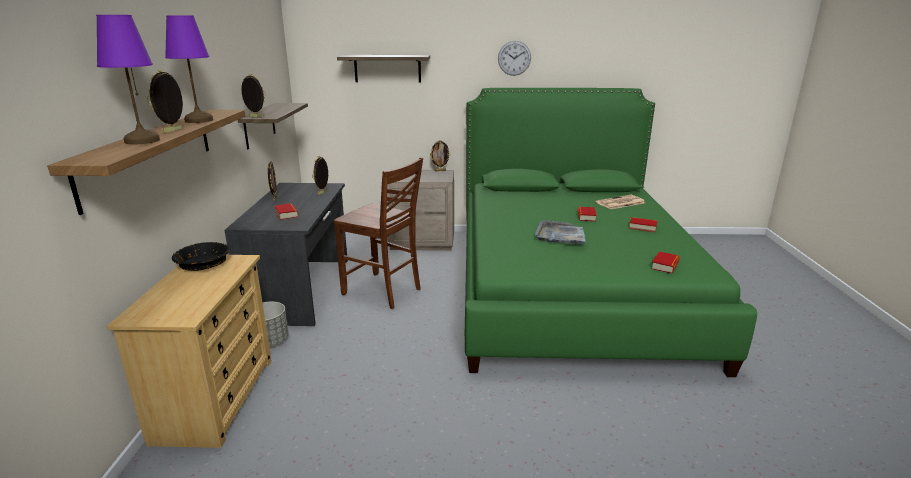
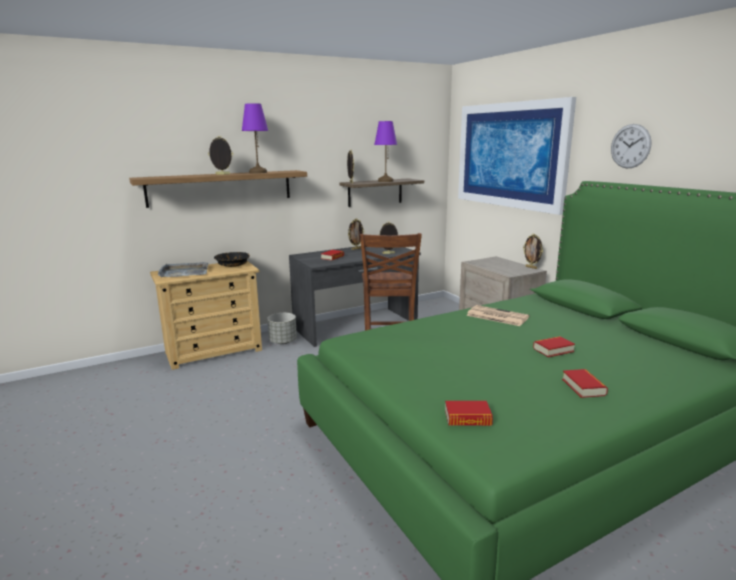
camera: 60 degrees right, 5 degrees down
(142, 141) = (190, 175): purple table lamp -> purple table lamp (385, 181)
(387, 68) = (510, 155): shelf -> picture
(560, 235) = (465, 346): grey tray -> grey tray (184, 272)
(620, 203) = (651, 360): newspaper -> newspaper (496, 316)

